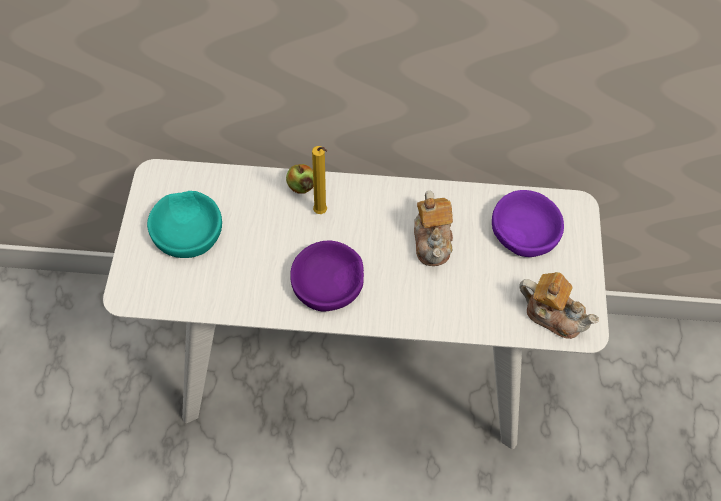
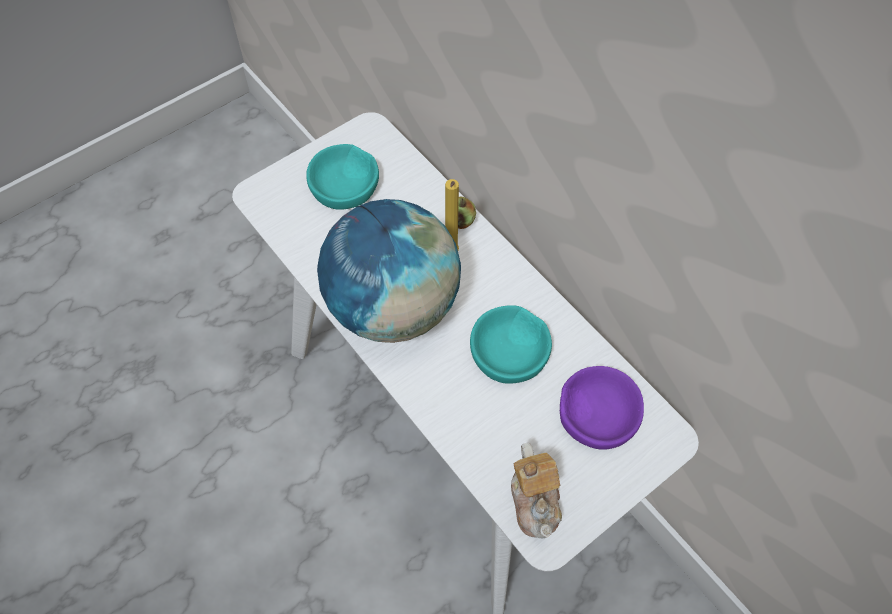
camera: 50 degrees right, 0 degrees up
(327, 282) = (393, 307): purple bowl -> globe
(432, 240) = (509, 350): teapot -> turquoise bowl

